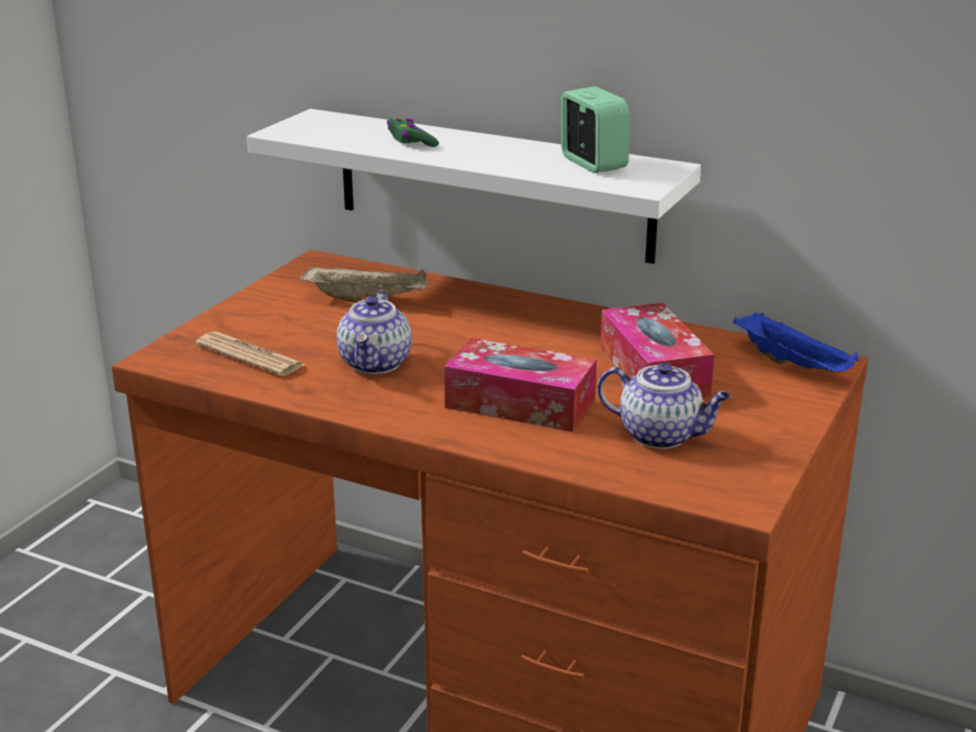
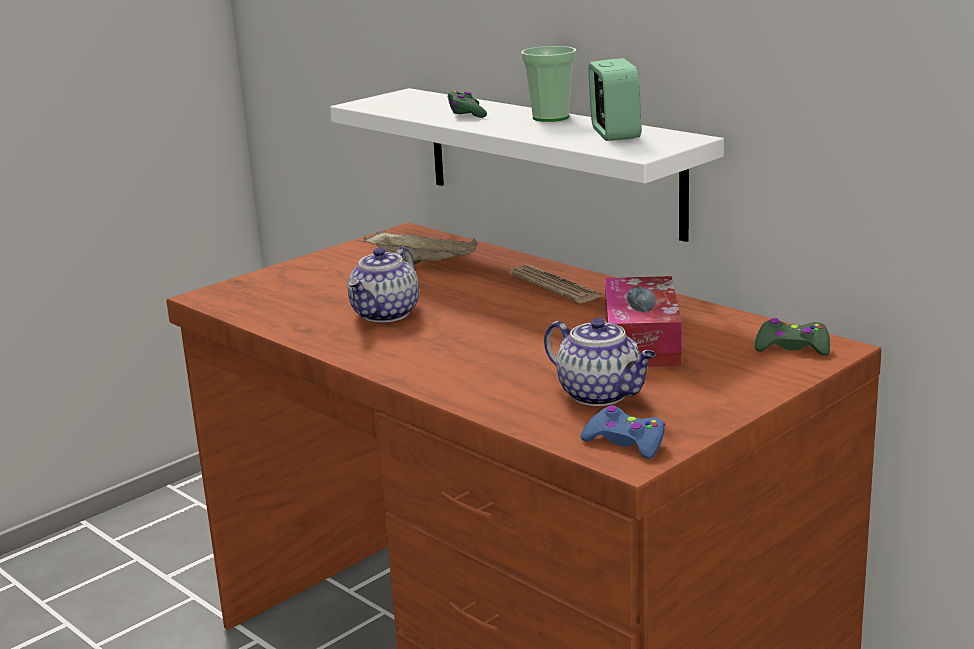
camera: 20 degrees right, 5 degrees down
(250, 355) = (283, 300): newspaper -> newspaper (555, 286)
(506, 144) = (550, 117): none -> cup
(520, 404) = (488, 356): tissue box -> none
(724, 485) = (625, 442): none -> blue game controller
(794, 365) = (792, 347): blue tray -> green game controller

